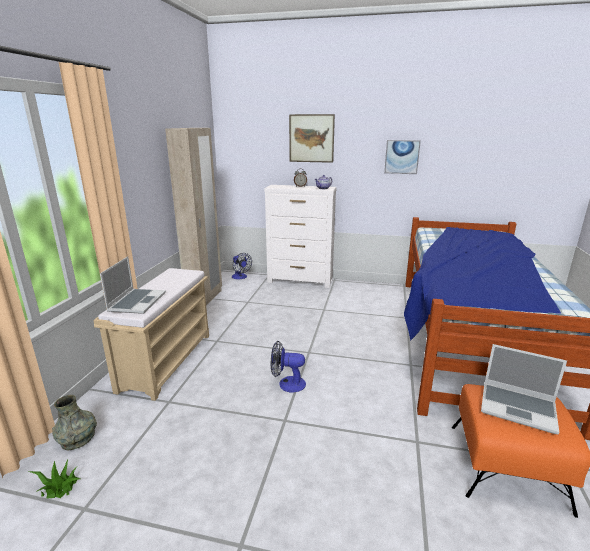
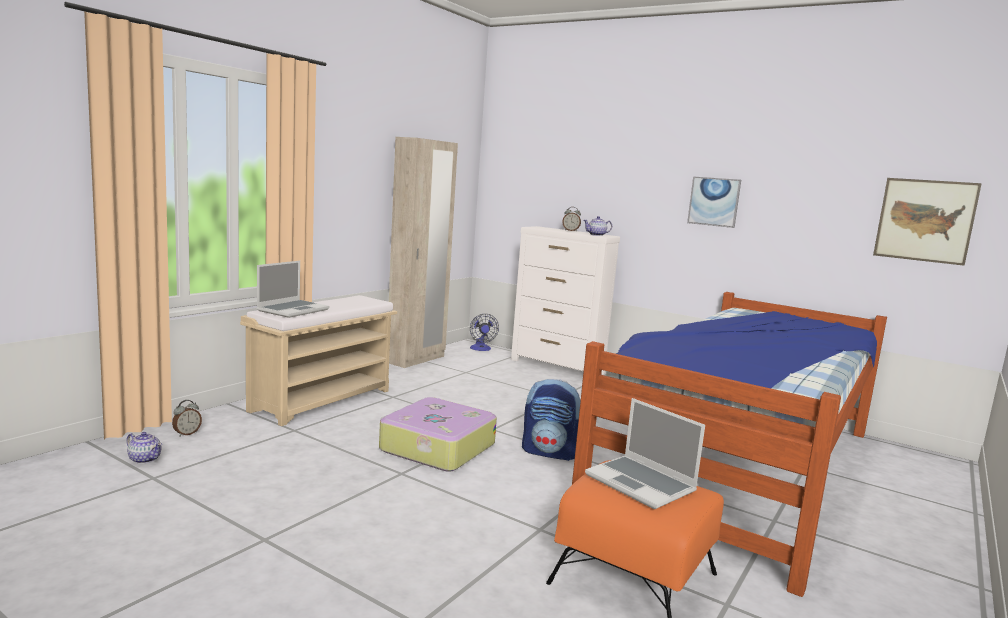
camera: 20 degrees right, 10 degrees down
(59, 486) = (144, 459): potted plant -> teapot
(78, 438) = (187, 433): grey vase -> alarm clock
(287, 384) = (436, 447): fan -> suitcase
(311, 138) = (595, 169): picture -> picture (925, 220)
(361, 363) = (550, 452): none -> backpack

